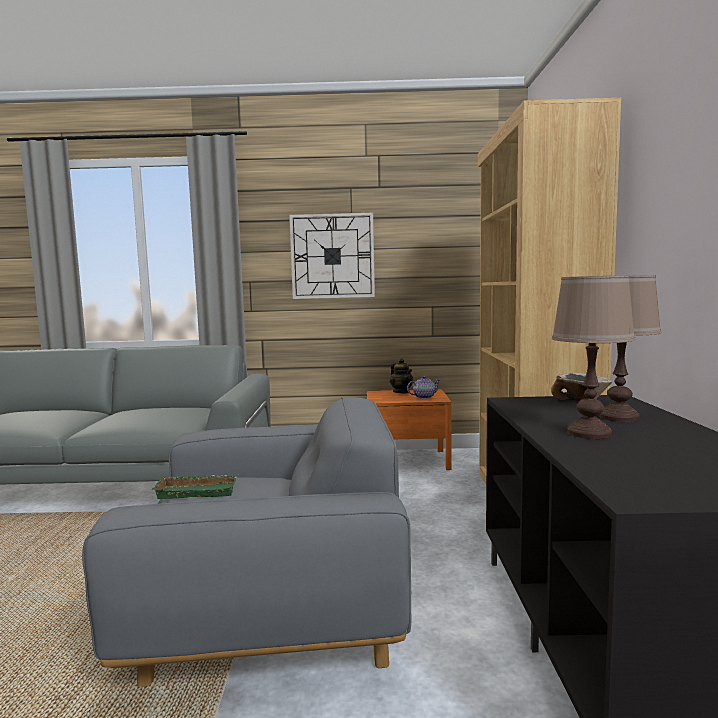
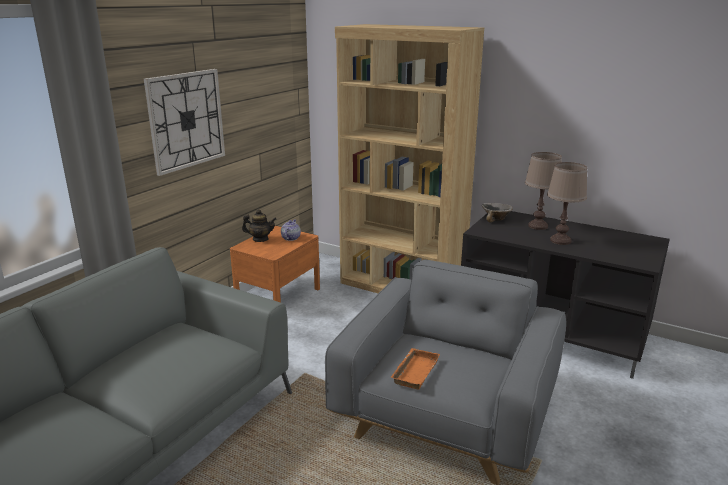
camera: 60 degrees left, 15 degrees up
(198, 491) = (414, 371): green tray -> orange tray

